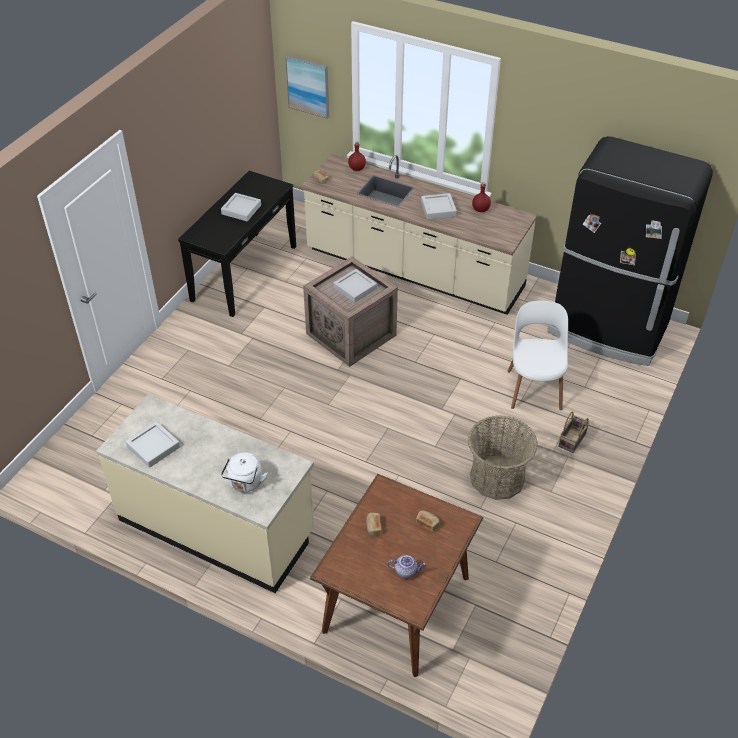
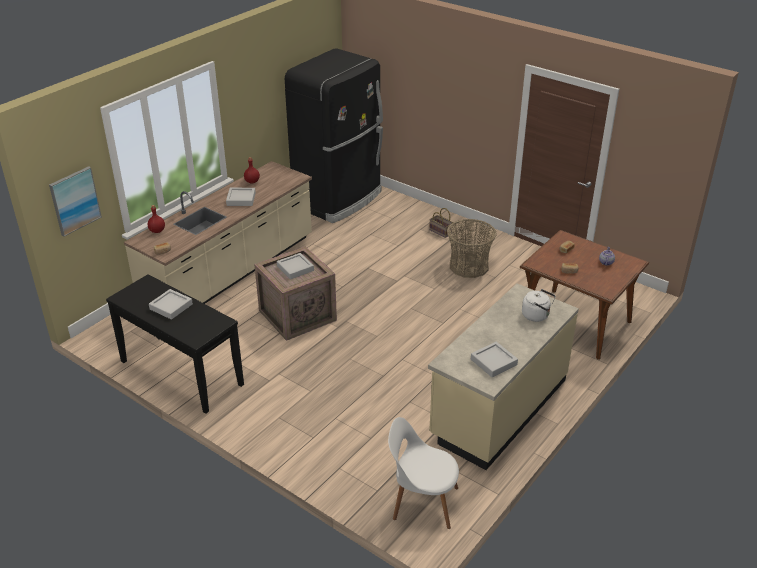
camera: 80 degrees left, 10 degrees down
(534, 387) = (387, 238): white chair -> white chair (422, 502)

